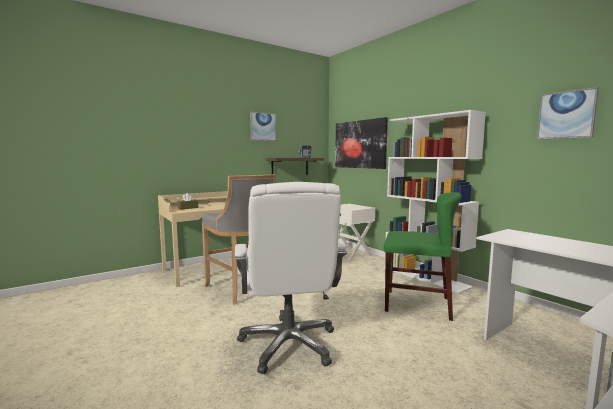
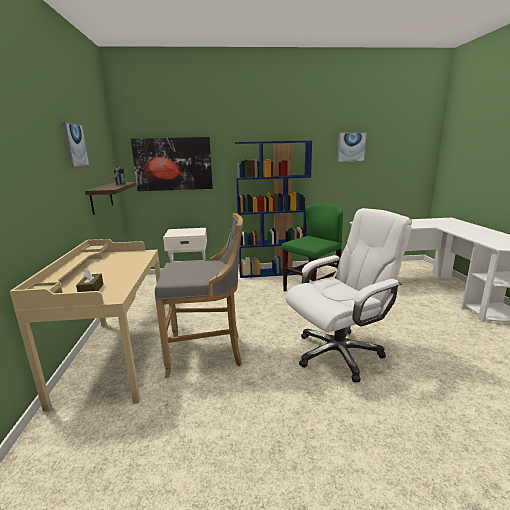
camera: 60 degrees left, 10 degrees up
(289, 344) = (338, 353): white office chair -> white office chair turned 45 degrees counterclockwise
(425, 277) = (273, 272): white bookcase -> blue bookcase

